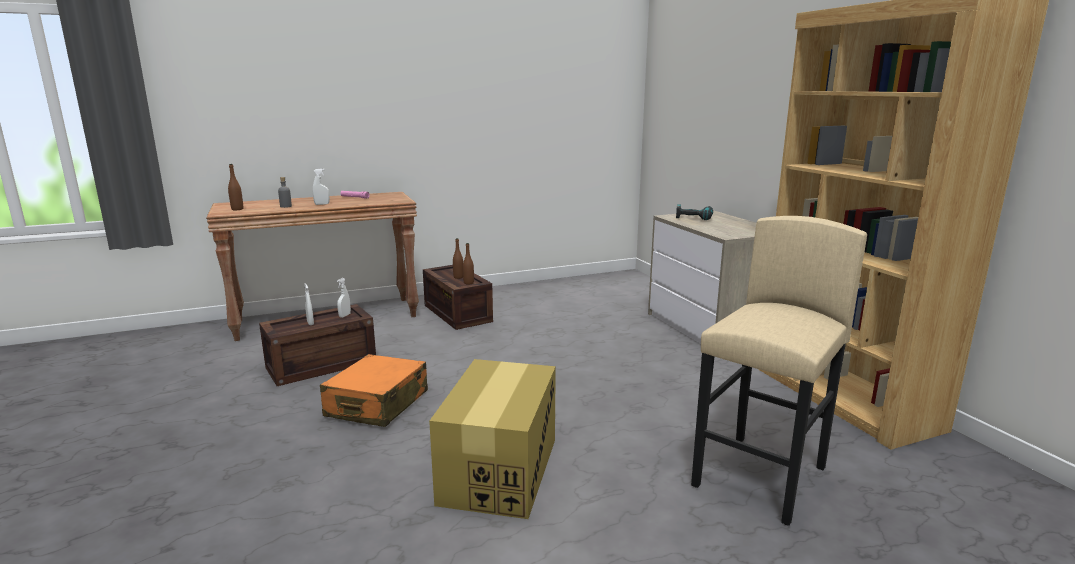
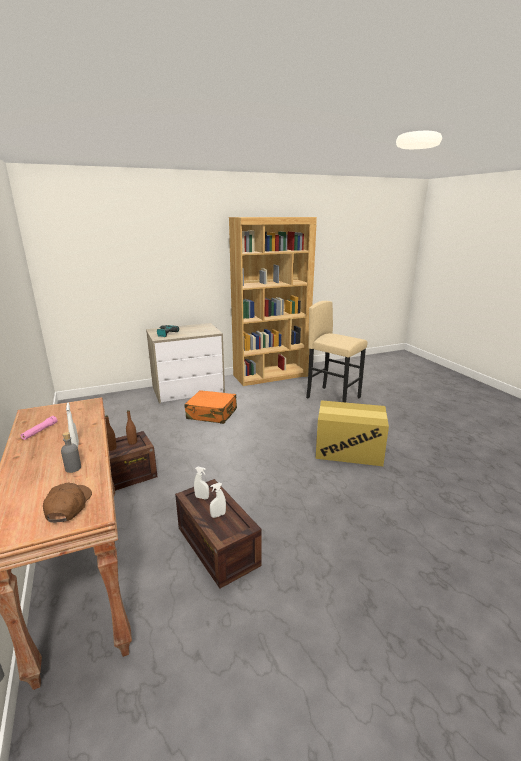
camera: 90 degrees left, 5 degrees up
(237, 209) = (68, 506): brown bottle -> brown cap
(377, 404) = (288, 499): orange suitcase -> orange suitcase (212, 414)

